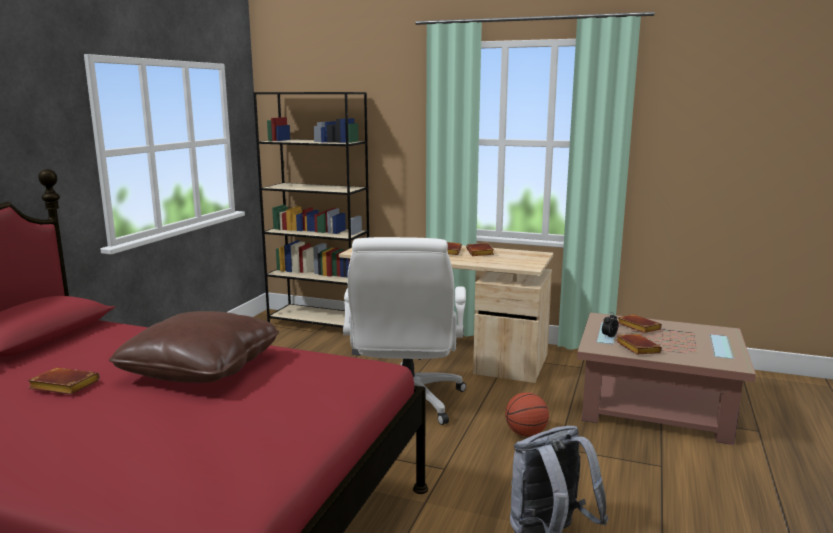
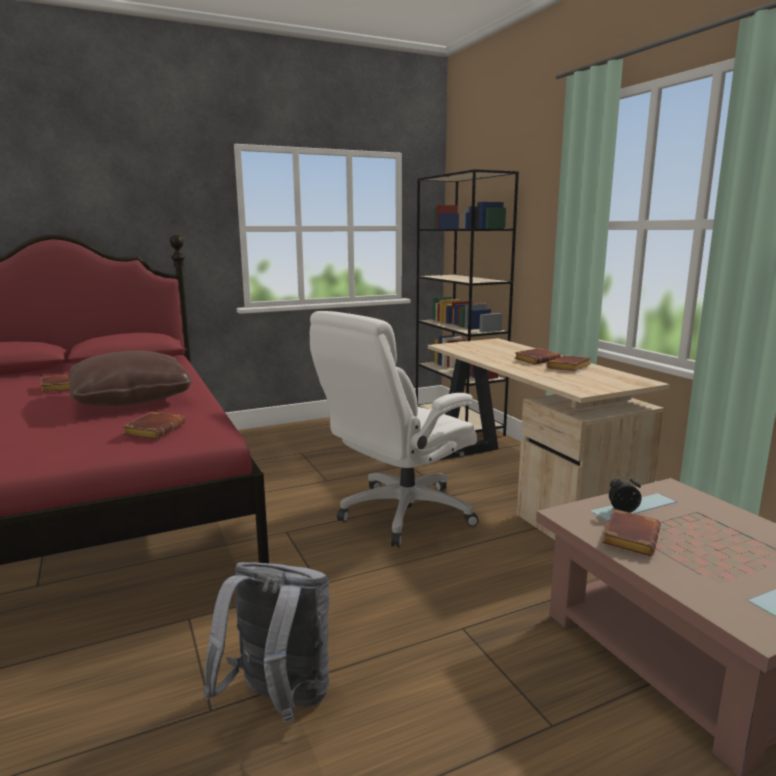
camera: 45 degrees right, 0 degrees up
(526, 433) = (456, 595): basketball -> none
(637, 327) = (699, 515): brown book -> brown book (154, 430)

